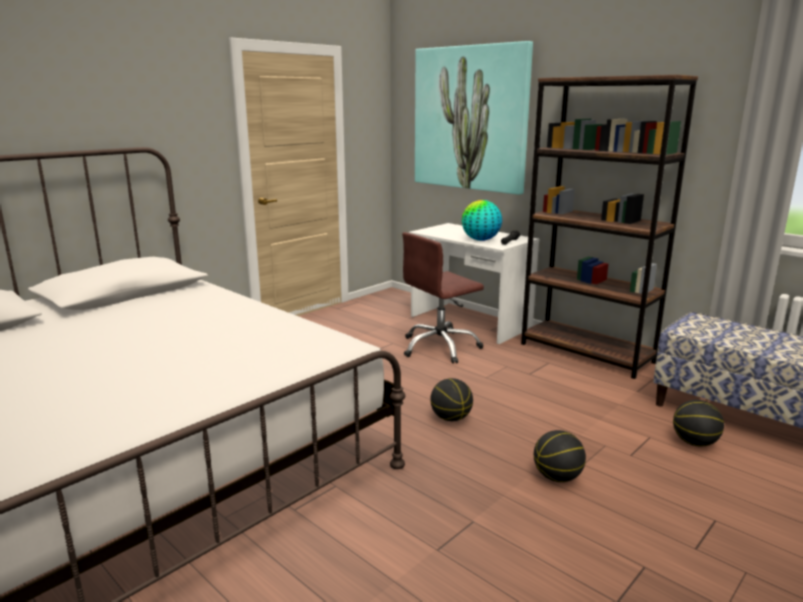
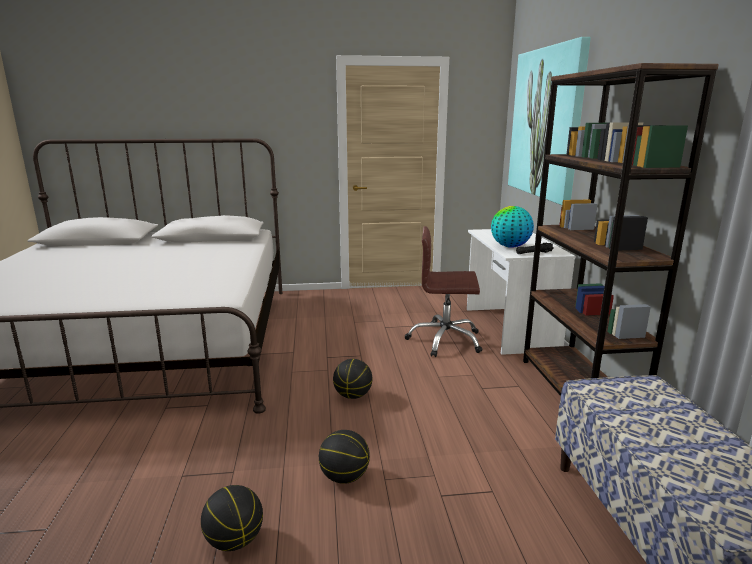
camera: 40 degrees right, 0 degrees up
(694, 442) = (531, 521): basketball -> basketball (235, 540)

